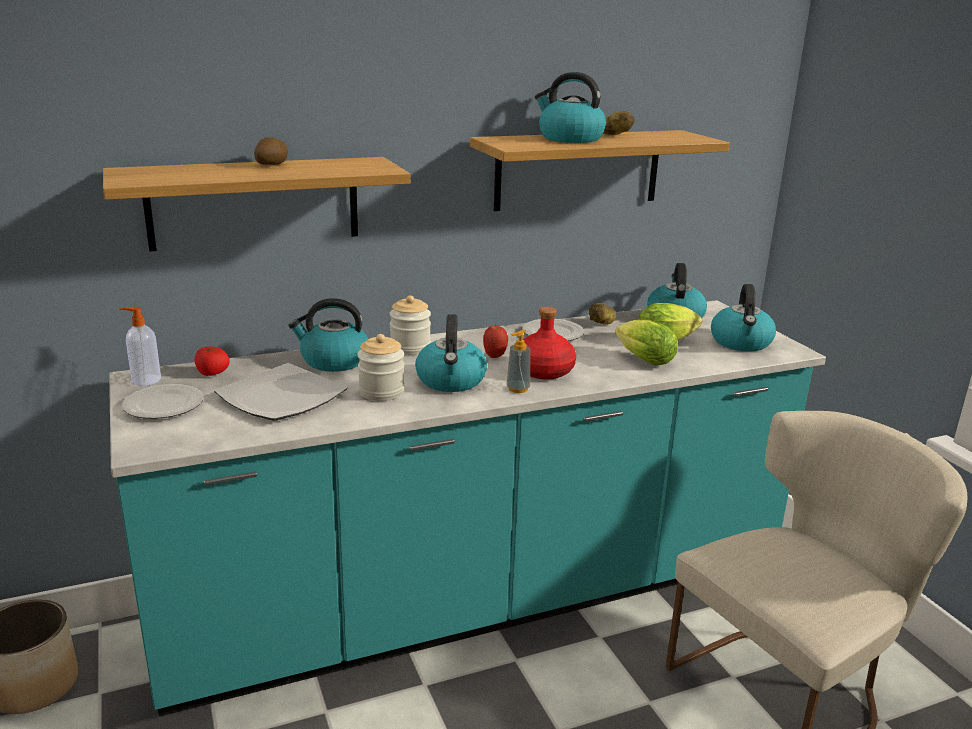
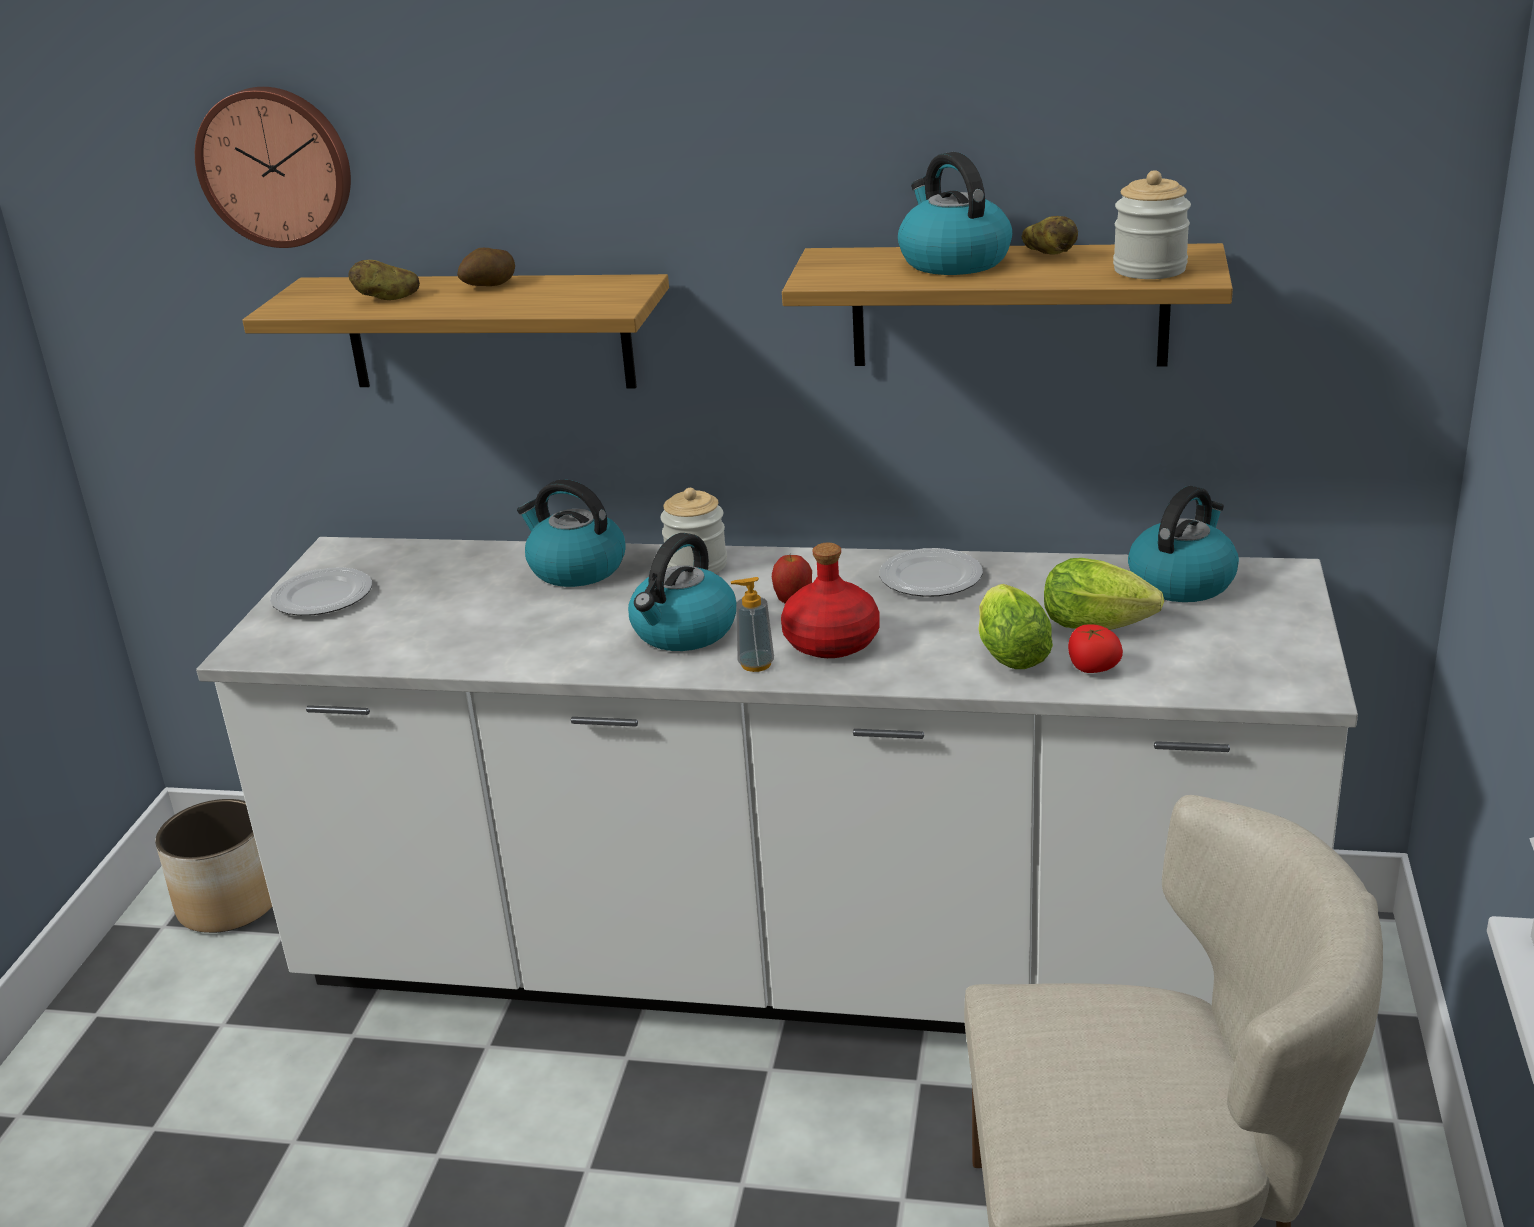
camera: 35 degrees right, 5 degrees up
(89, 79) = (277, 166): none -> wall clock
(145, 380) = (341, 556): soap dispenser -> none
(212, 373) = (418, 560): tomato -> tomato (1092, 668)
(280, 397) = (453, 612): plate -> none
(381, 392) = (577, 630): jar -> jar (1149, 269)
(478, 600) = (792, 969): turquoise counter -> white counter
(602, 323) = (1037, 572): potato -> potato (387, 298)
(741, 343) = (1231, 654): kettle -> none

